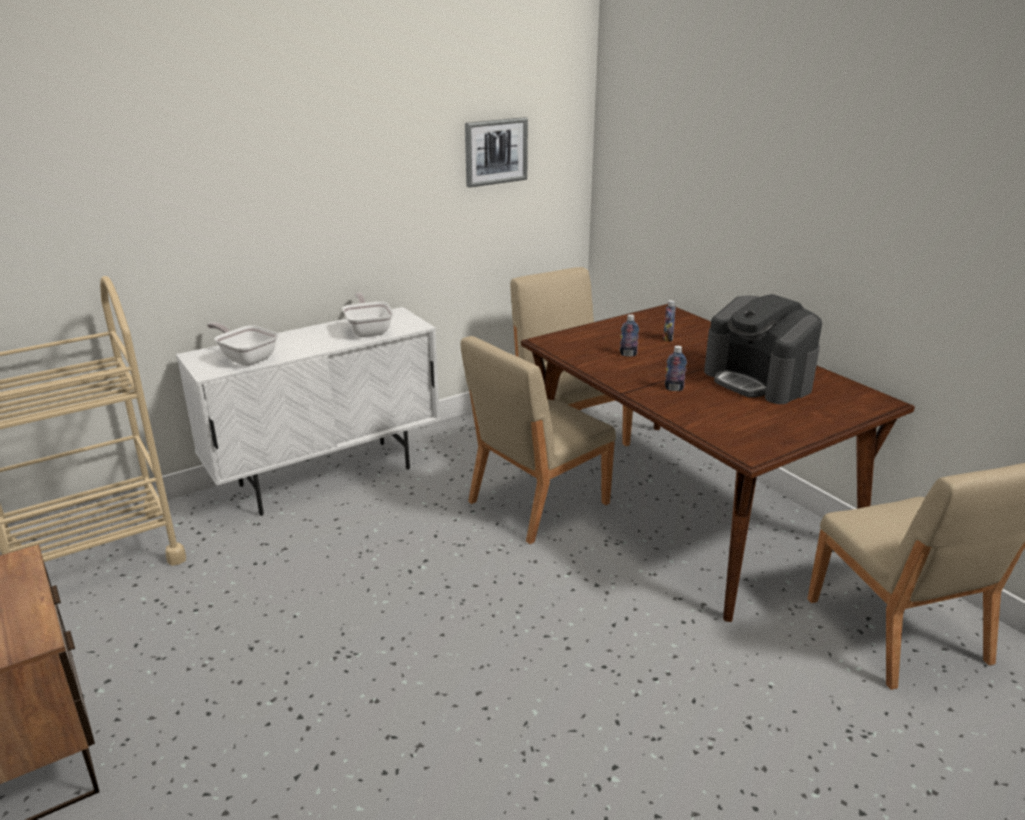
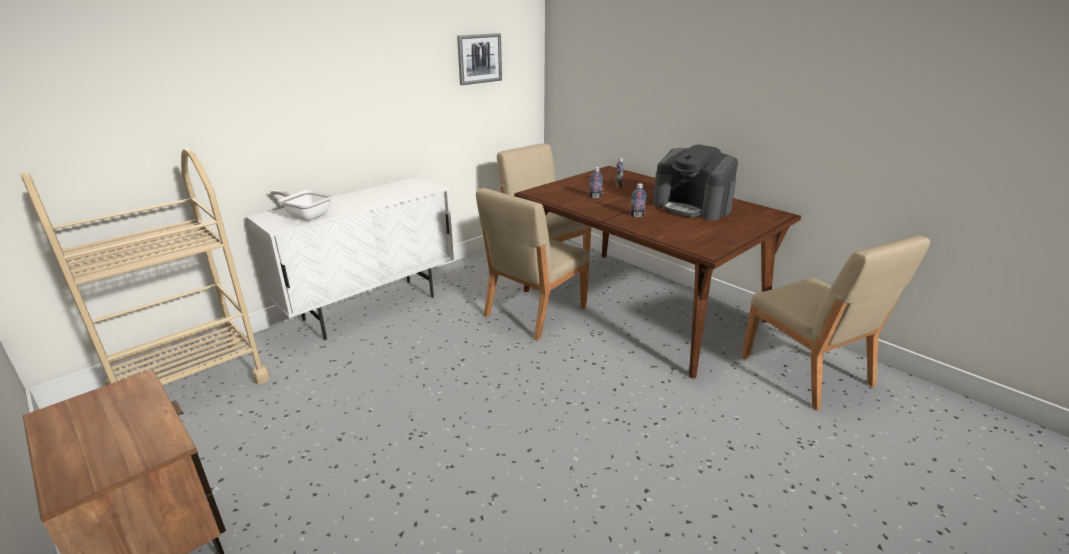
camera: 10 degrees left, 0 degrees up
(368, 330) = (398, 192): frying pan -> none

